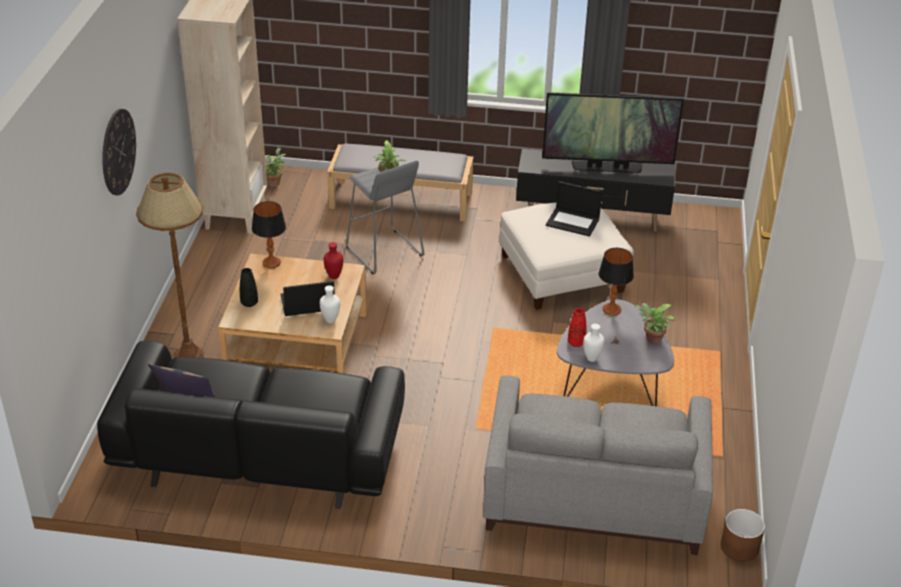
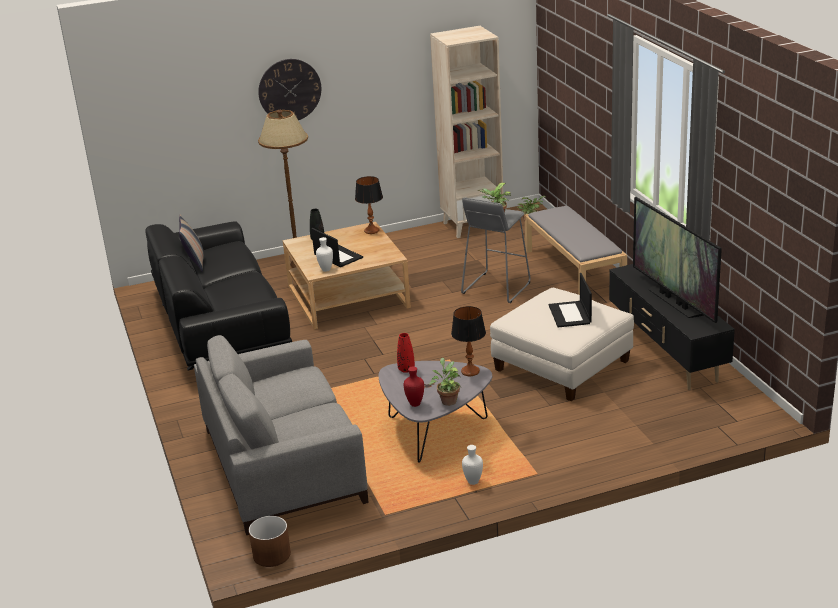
camera: 65 degrees right, 10 degrees down
(334, 276) = (380, 254): red vase -> red vase (416, 404)
(591, 358) = (392, 381): white vase -> white vase (473, 482)

